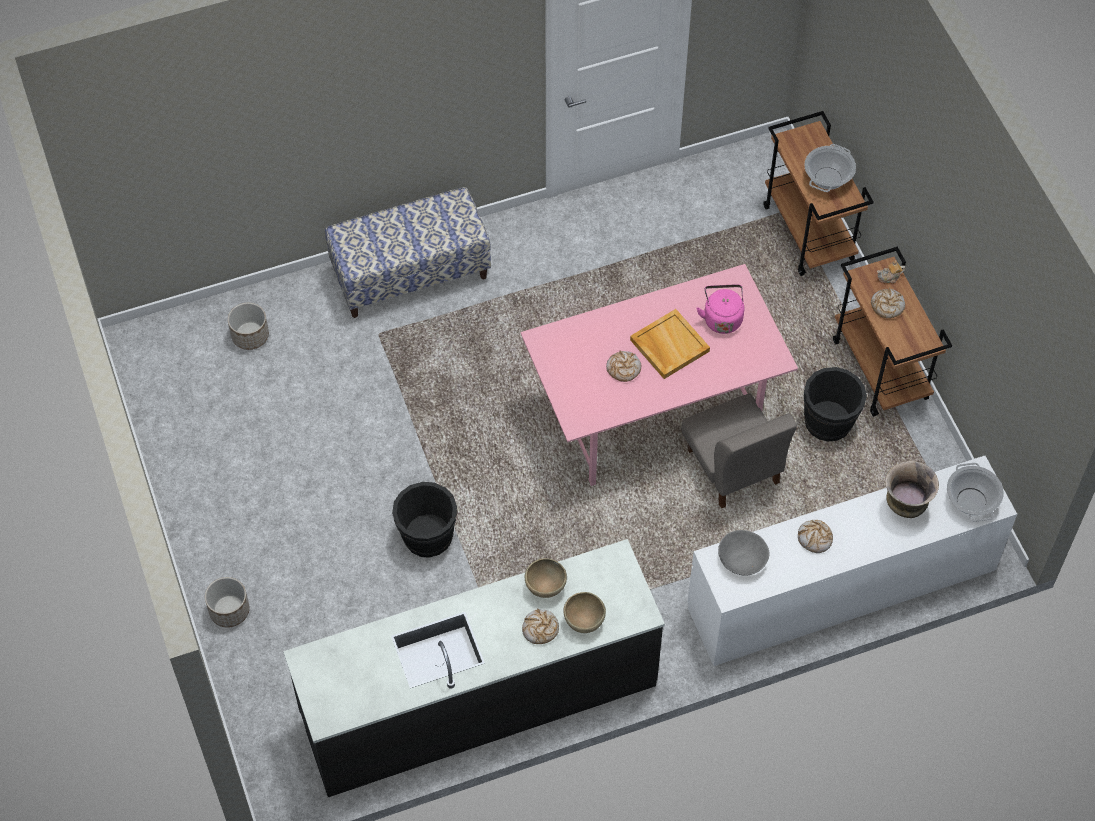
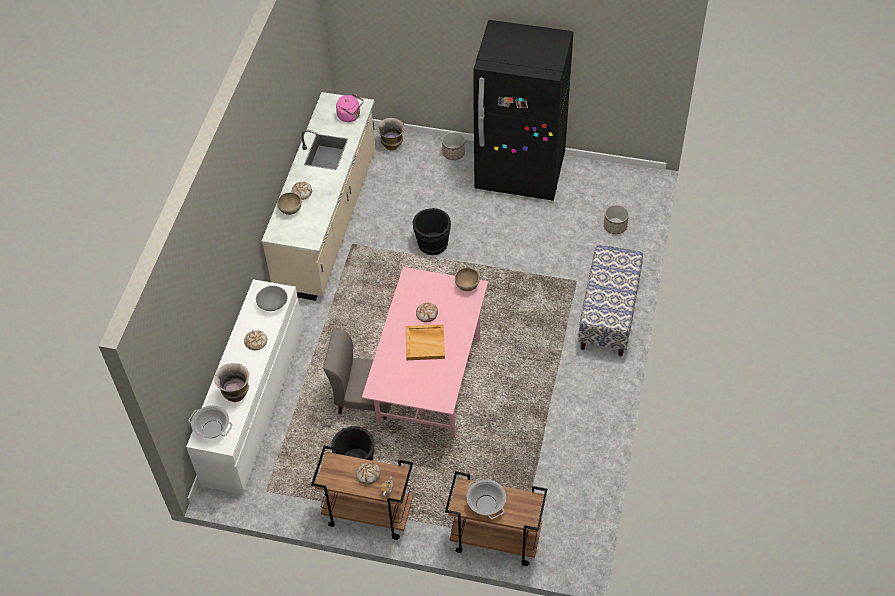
camera: 125 degrees right, 5 degrees down
(218, 499) = (520, 173): none -> black fridge
(265, 707) = (392, 145): none -> vase
(478, 700) = (328, 222): black counter -> beige counter
(545, 587) = (321, 205): brown bowl -> brown bowl (467, 286)
(722, 318) = (423, 379): pink kettle -> pink kettle (350, 116)

